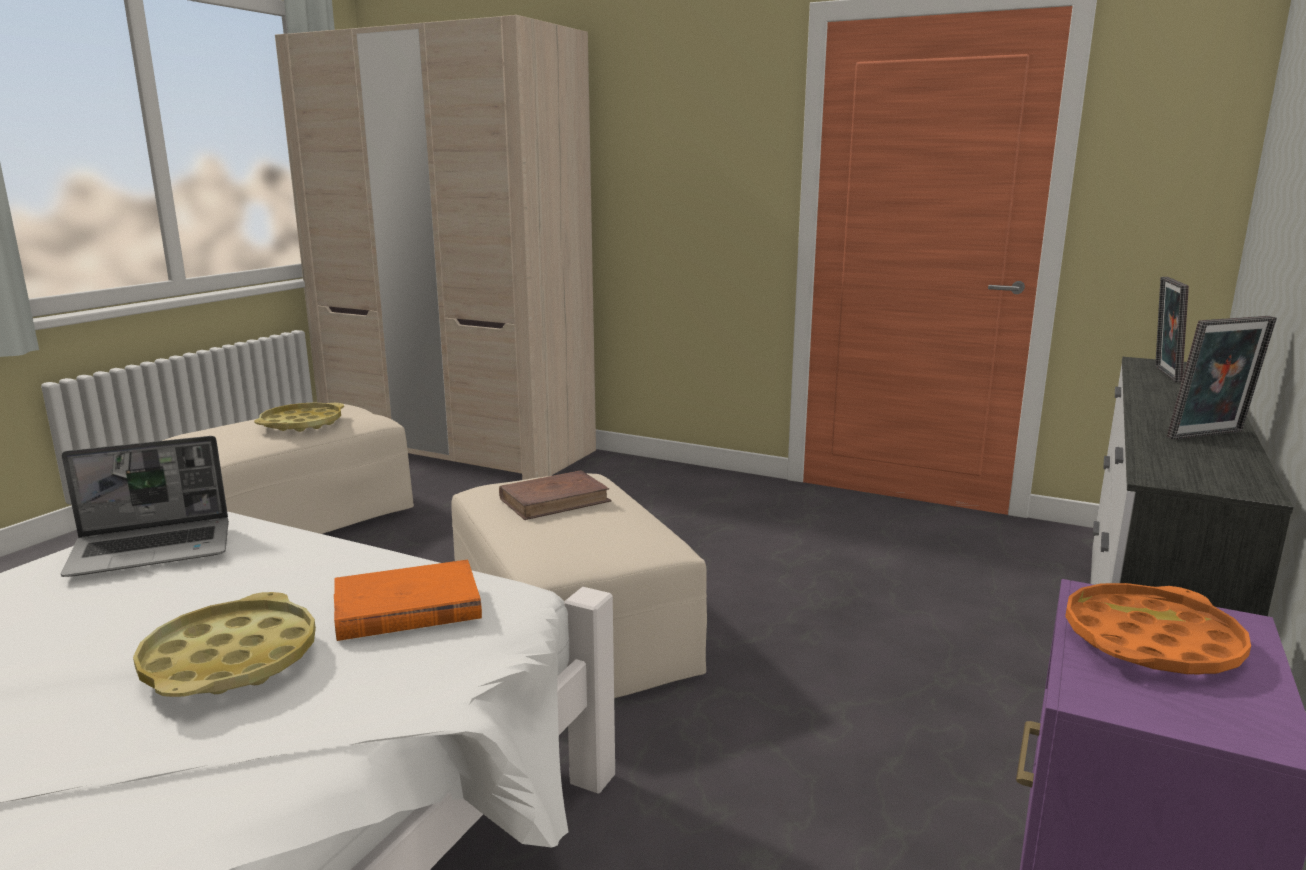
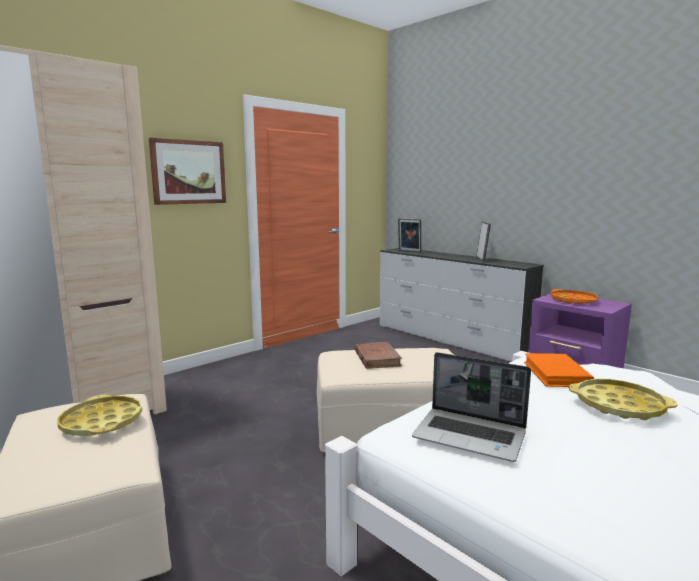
camera: 70 degrees left, 5 degrees down
(154, 549) = (471, 436): laptop -> laptop turned 120 degrees clockwise
(697, 154) = (188, 172): none -> picture

